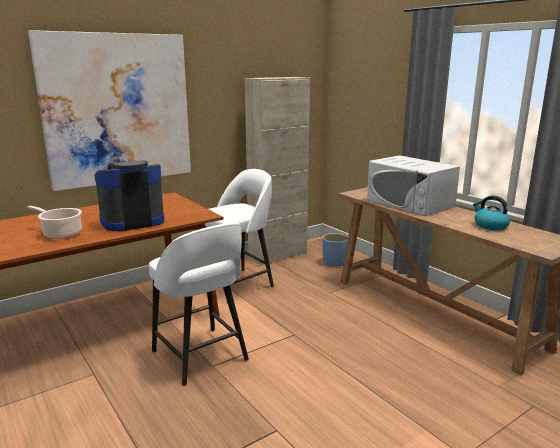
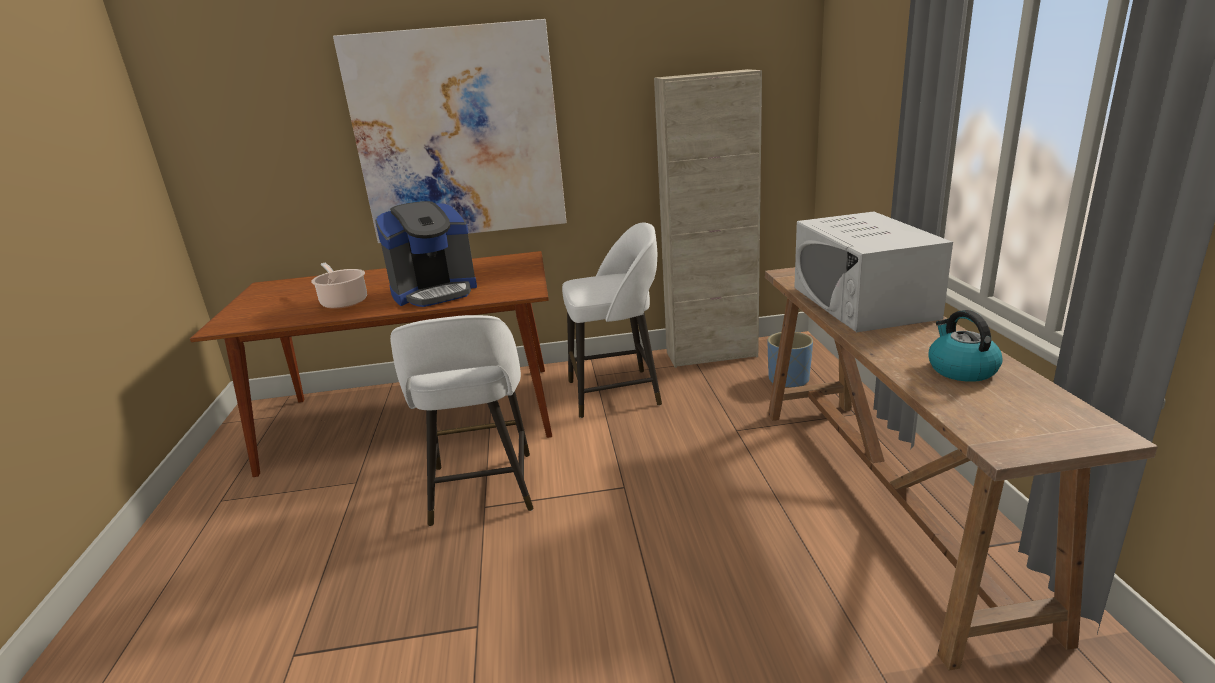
camera: 30 degrees right, 5 degrees up
(132, 221) = (434, 292): coffee machine -> coffee machine turned 150 degrees clockwise

